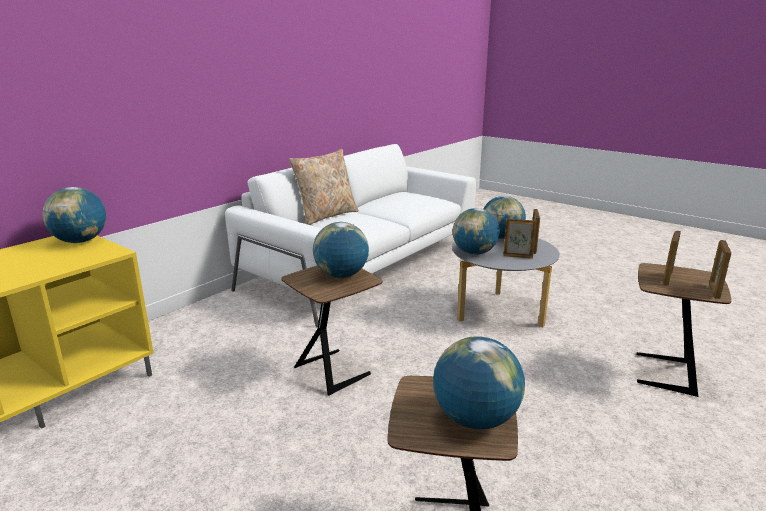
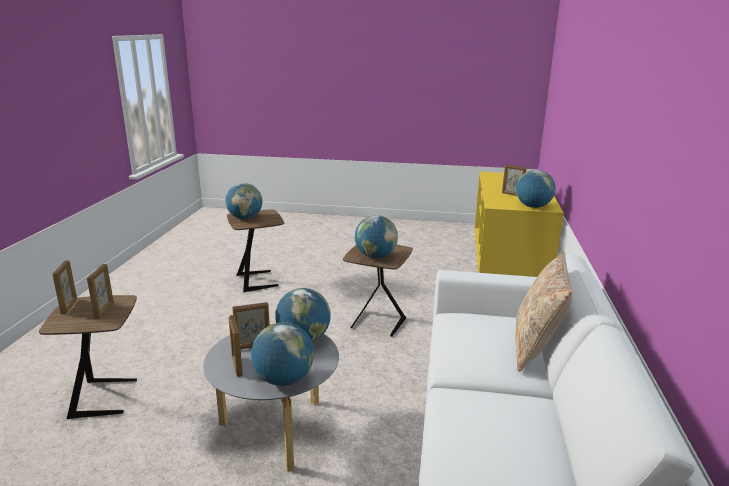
camera: 150 degrees right, 0 degrees up
(26, 265) = (512, 194): none -> picture frame

